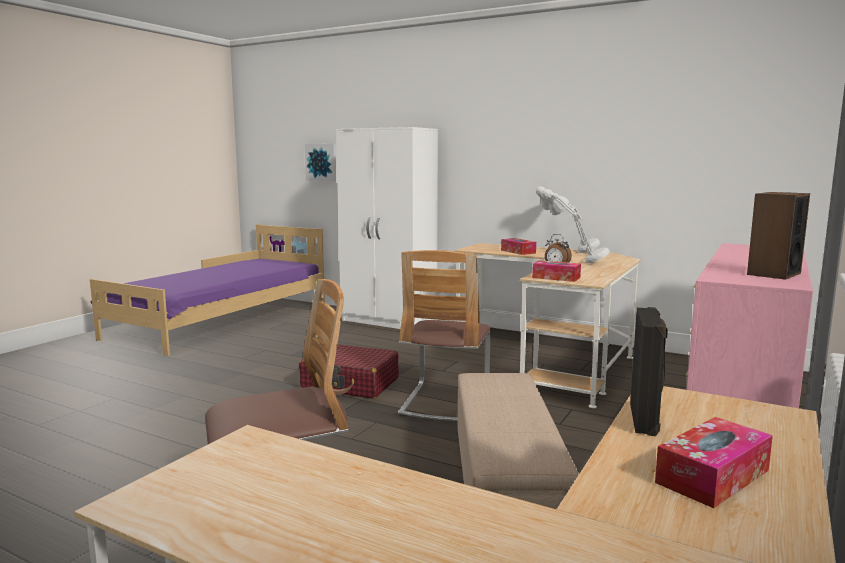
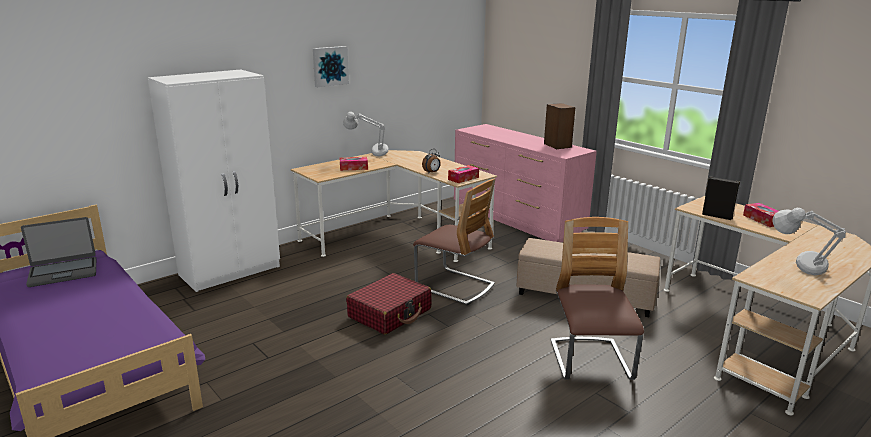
camera: 70 degrees left, 10 degrees up
(269, 264) = (63, 272): none -> laptop
(322, 162) = (78, 122): picture -> picture (330, 66)
(573, 261) = (409, 164): grey table lamp -> grey table lamp (799, 277)

